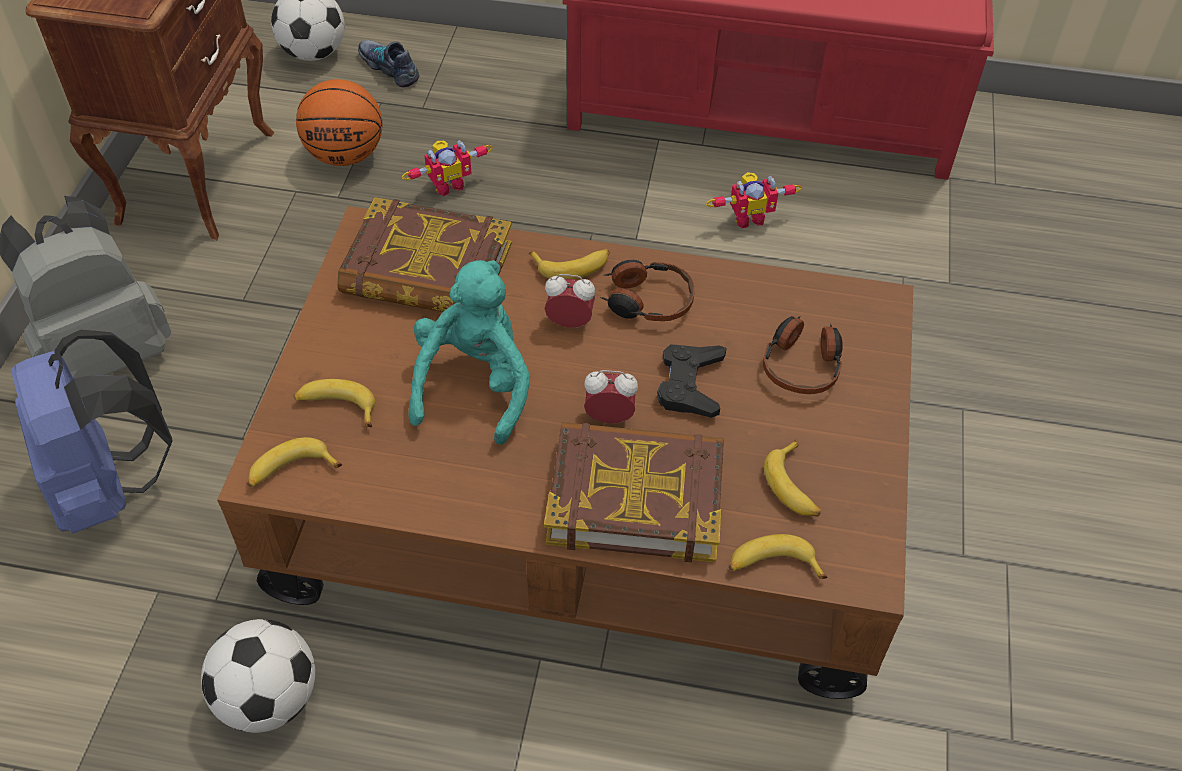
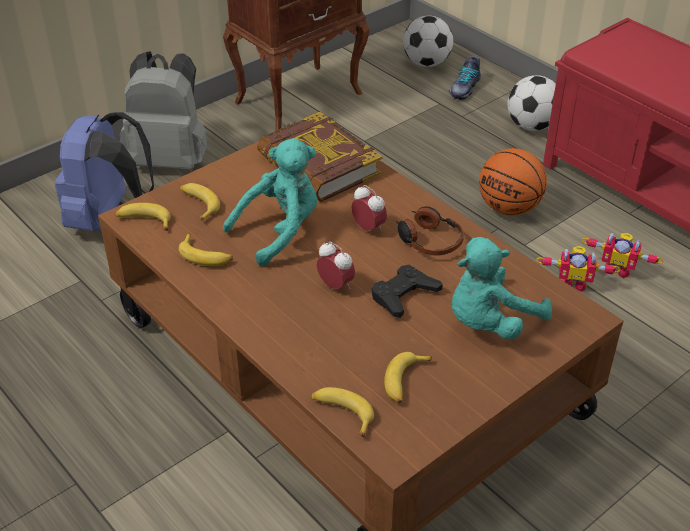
camera: 40 degrees right, 10 degrees down
(269, 698) = (77, 360): football -> football (531, 126)
(345, 155) = (390, 121): basketball -> basketball (509, 208)
(390, 68) = (464, 88): shoe -> shoe turned 150 degrees counterclockwise
(448, 184) = (435, 162): toy robot -> toy robot (573, 283)
(572, 266) = (404, 201): banana -> banana (206, 256)
(635, 496) = (304, 332): book -> none
(802, 364) = (489, 322): headphones -> turquoise plush toy

